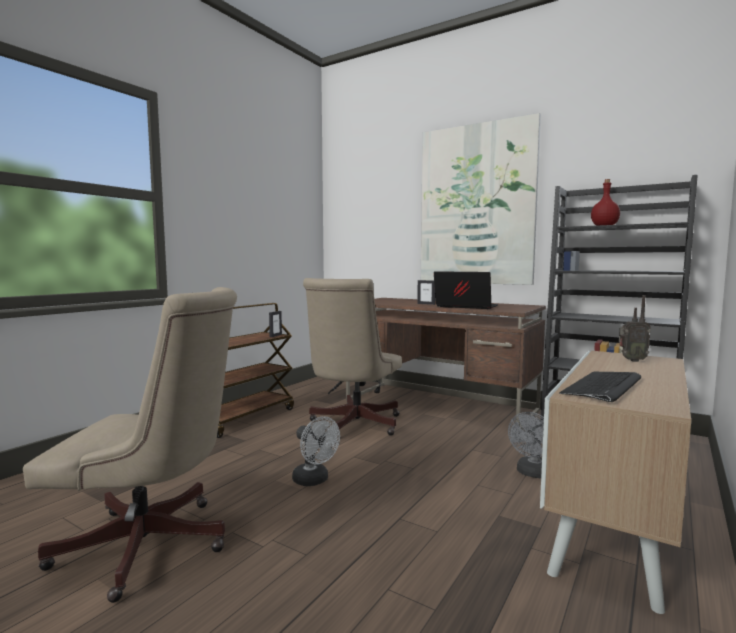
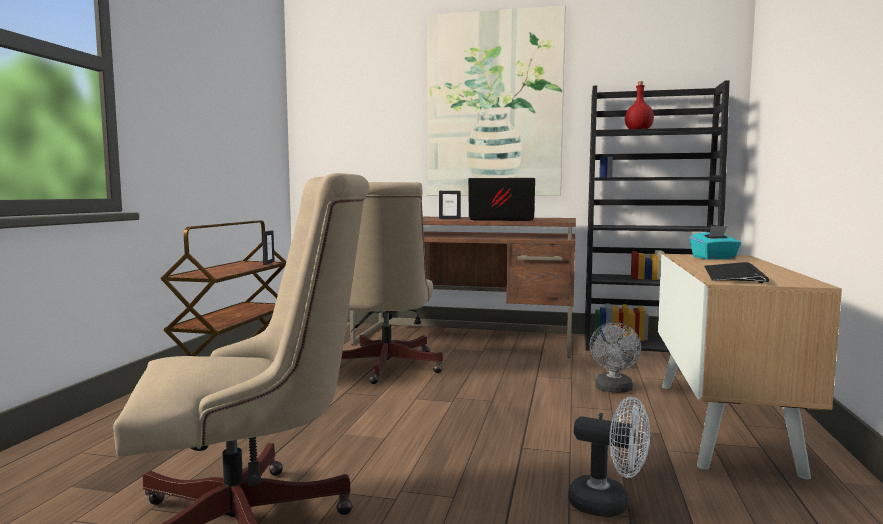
camera: 20 degrees left, 0 degrees up
(314, 480) = (392, 427): white fan -> white fan (608, 505)
(631, 360) = (714, 258): radio -> turquoise tissue box

